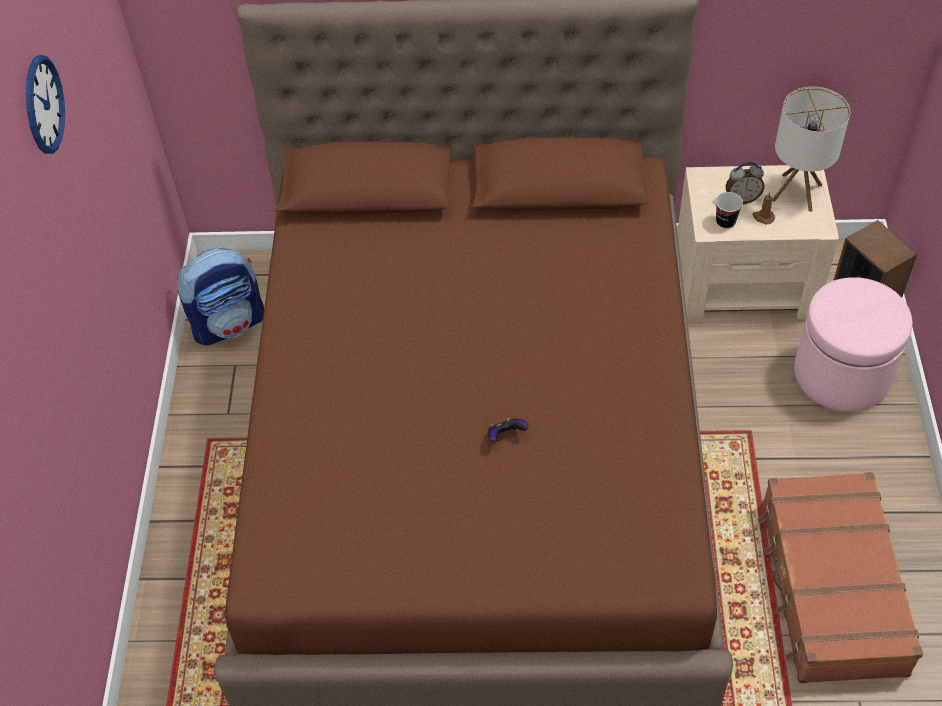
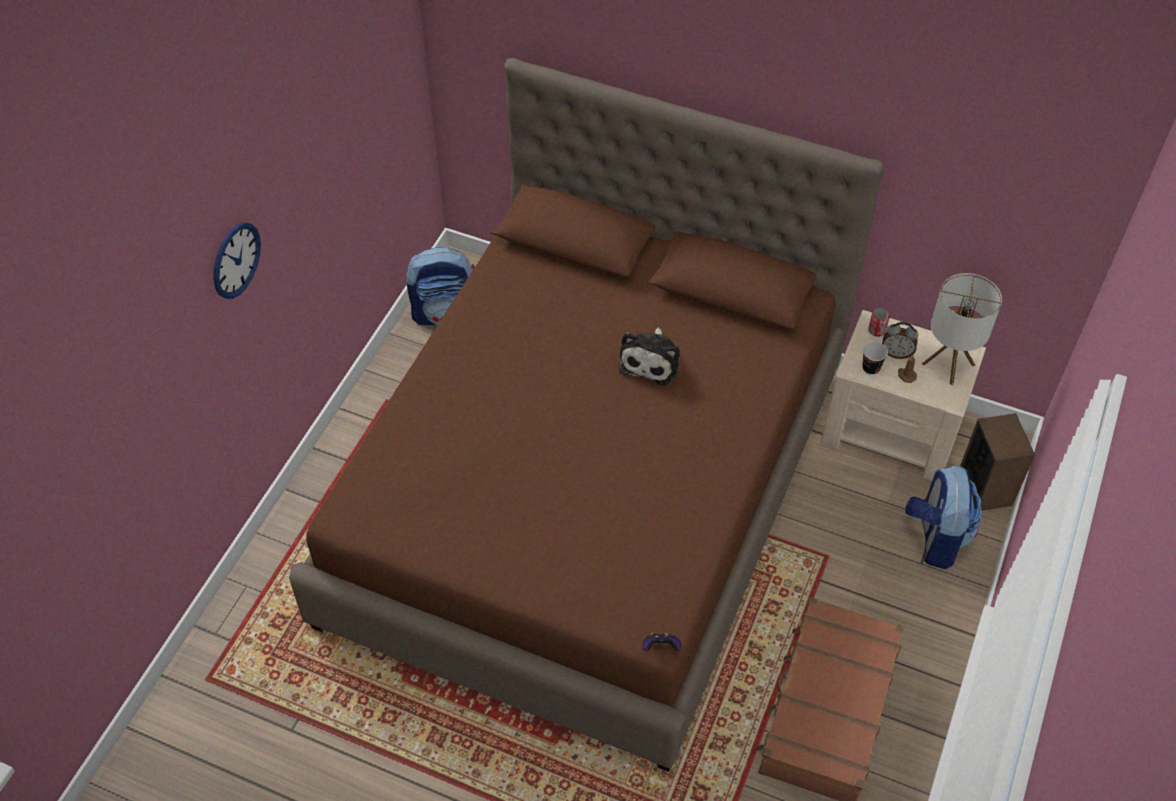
camera: 20 degrees right, 0 degrees up
(43, 104) = (305, 97): wall clock -> wall clock (236, 260)
(505, 436) = (580, 475): game controller -> game controller (661, 647)
(516, 287) = (651, 360): none -> plush toy
(710, 183) = (876, 331): none -> can
(841, 374) = (935, 537): pink ottoman -> backpack

